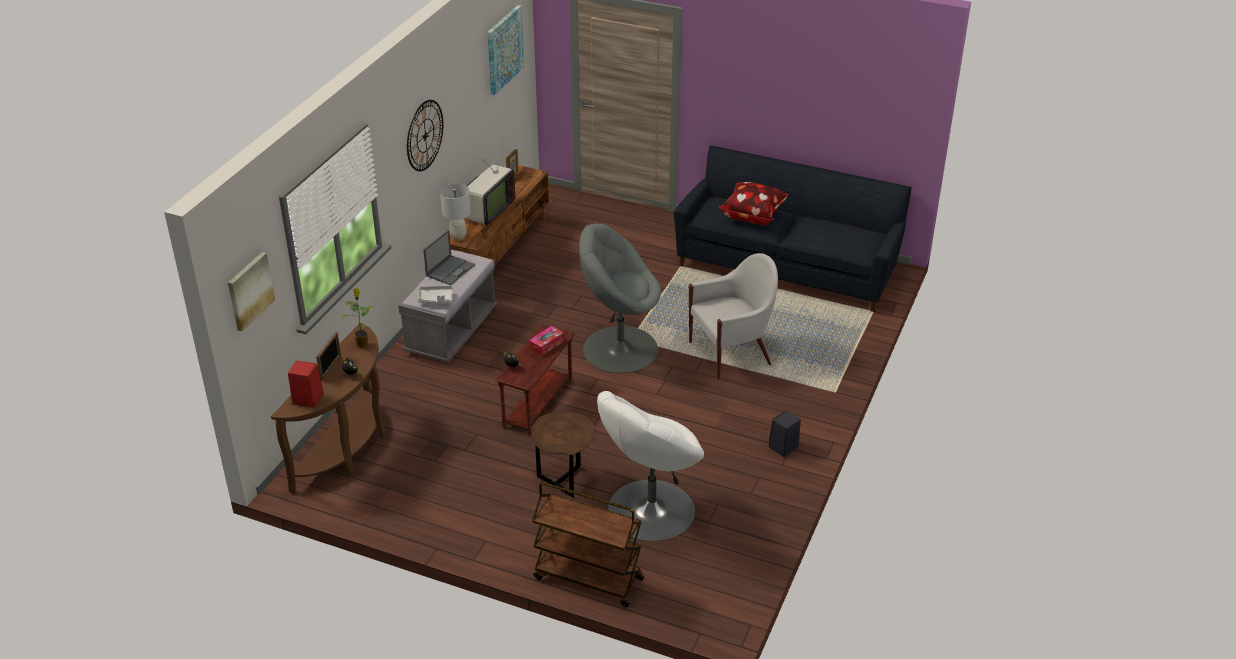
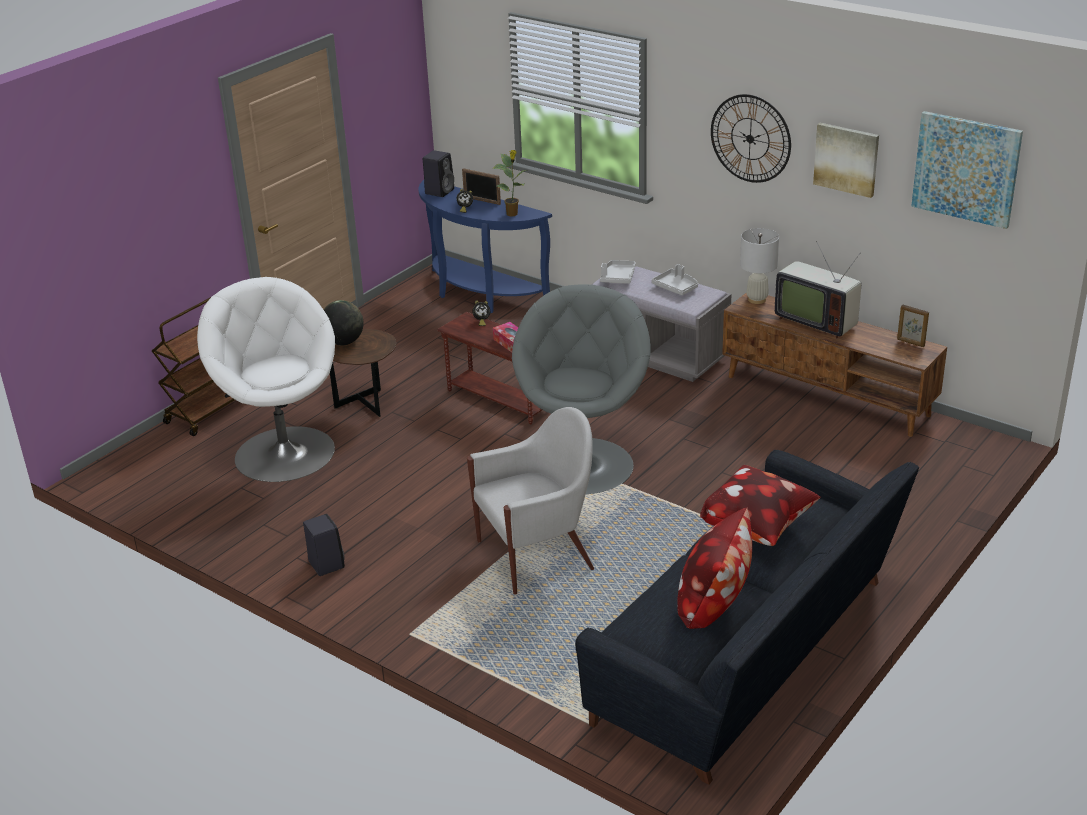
camera: 105 degrees right, 5 degrees down
(249, 290) = (458, 66): picture -> picture (846, 159)
(306, 399) = (440, 191): red speaker -> black speaker
(348, 450) = (479, 295): brown console table -> blue console table
(450, 270) = (676, 287): laptop -> grey tray
(559, 442) = (344, 342): none -> globe
(731, 353) = (538, 555): white armchair -> white armchair turned 105 degrees counterclockwise
(826, 225) = (714, 603): none -> pillow

